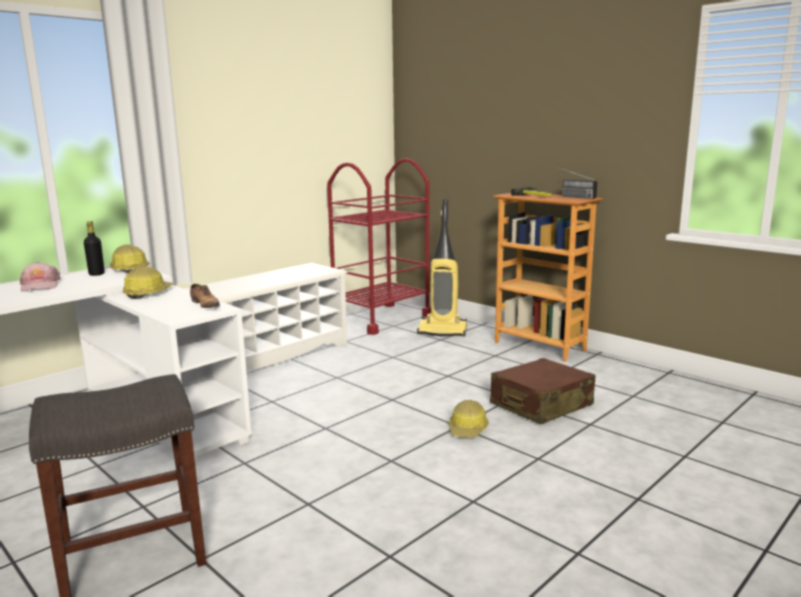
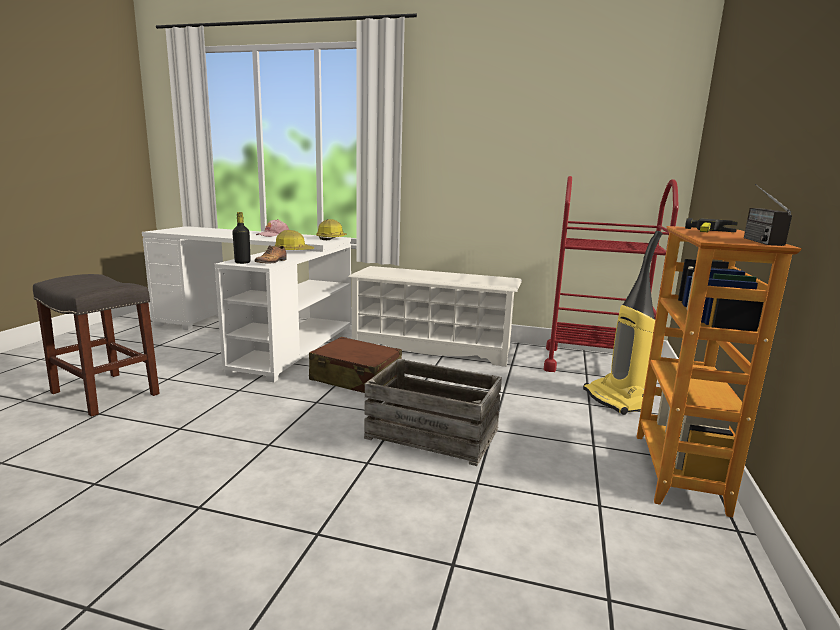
camera: 60 degrees right, 0 degrees up
(96, 274) = (312, 237): black bottle -> black bottle (242, 262)
(434, 395) = (433, 433): none -> crate
(468, 429) = (363, 470): hard hat -> none
(541, 405) = (476, 508): brown suitcase -> brown suitcase (355, 378)

